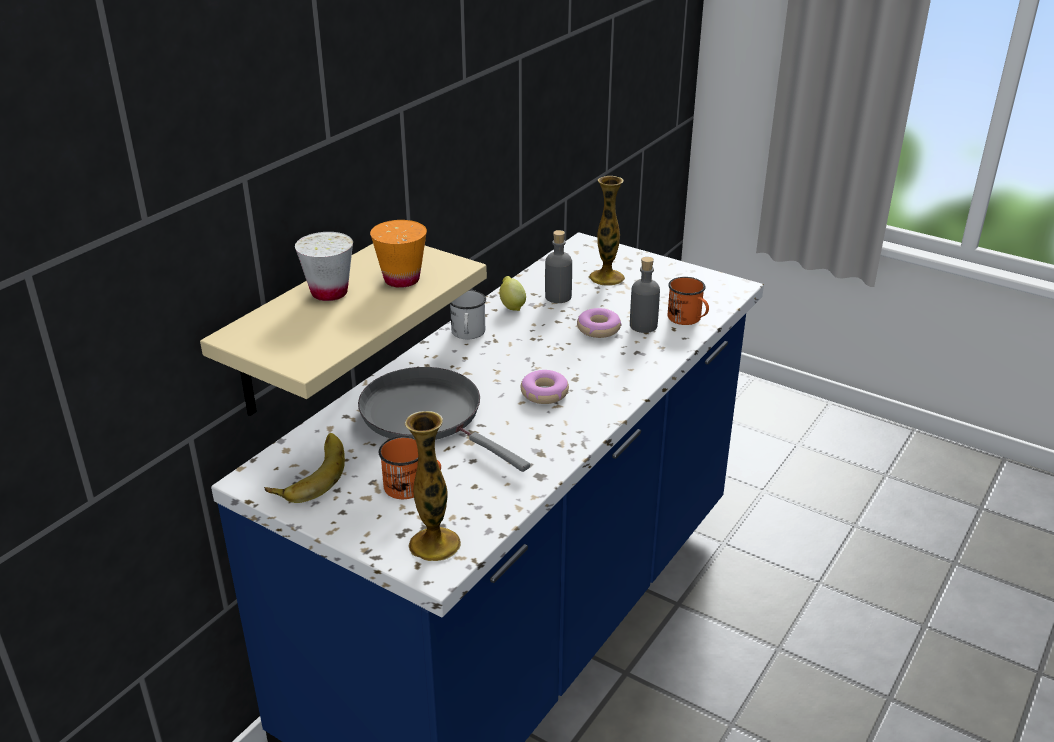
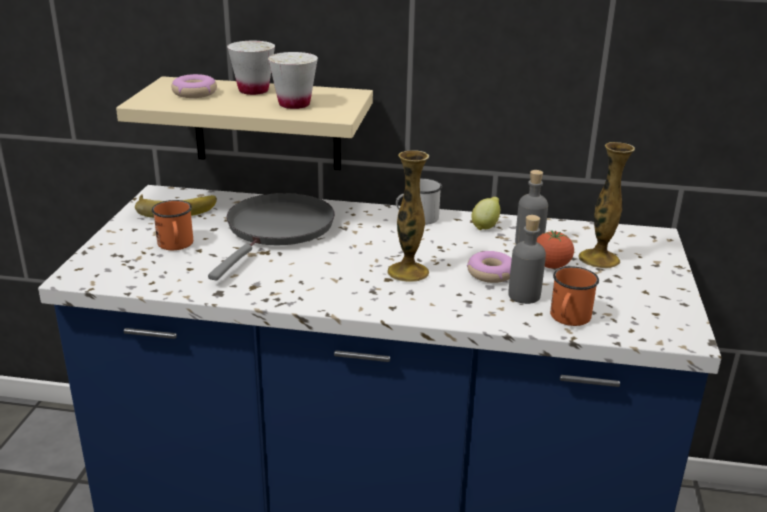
camera: 65 degrees right, 5 degrees down
(402, 280) = (294, 104): orange cup -> white cup
(435, 544) = (106, 269): vase -> vase (408, 272)
(544, 393) = (350, 269): donut -> donut (194, 93)
(604, 300) = (551, 266): none -> tomato

